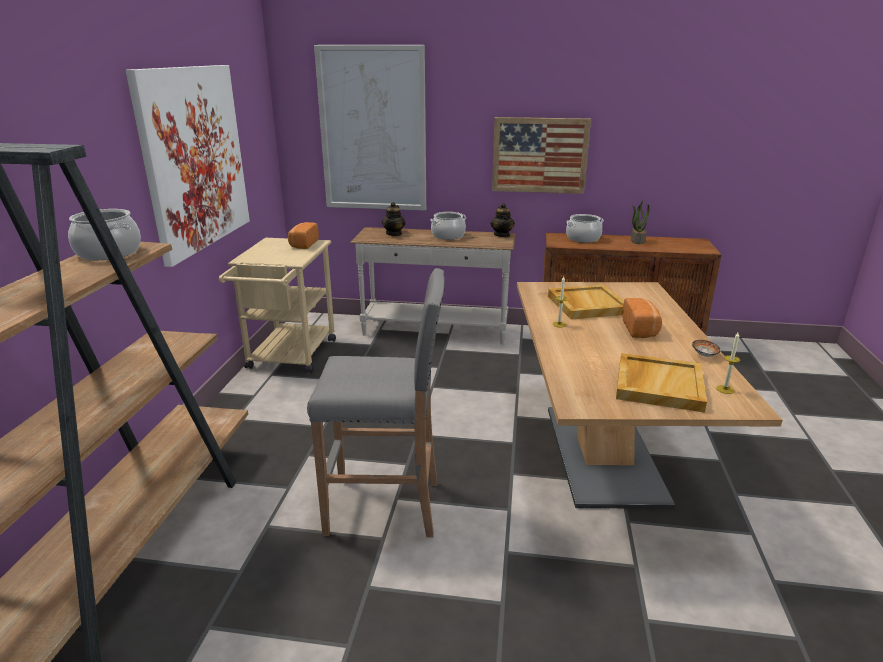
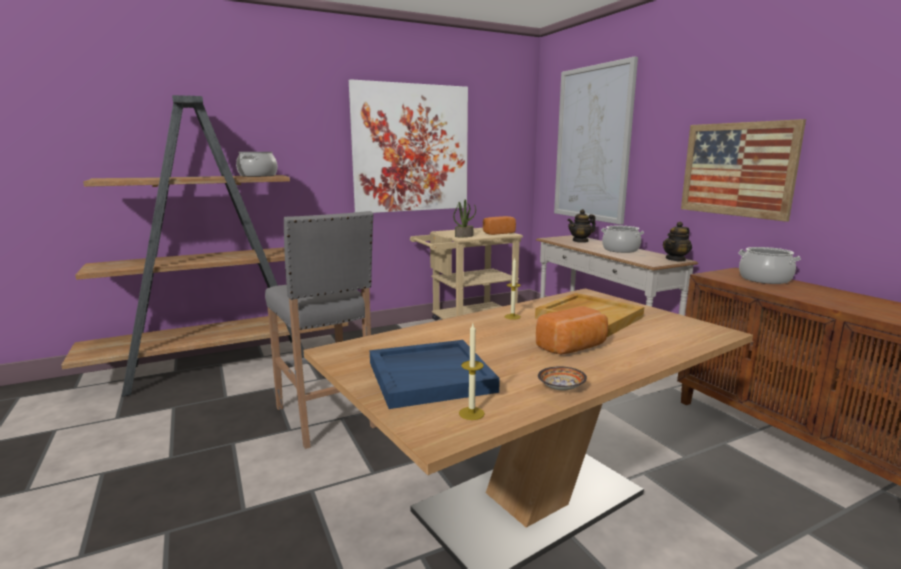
camera: 55 degrees right, 10 degrees down
(637, 241) = (844, 297): potted plant -> potted plant (464, 236)
(658, 385) = (431, 376): beige tray -> blue tray

